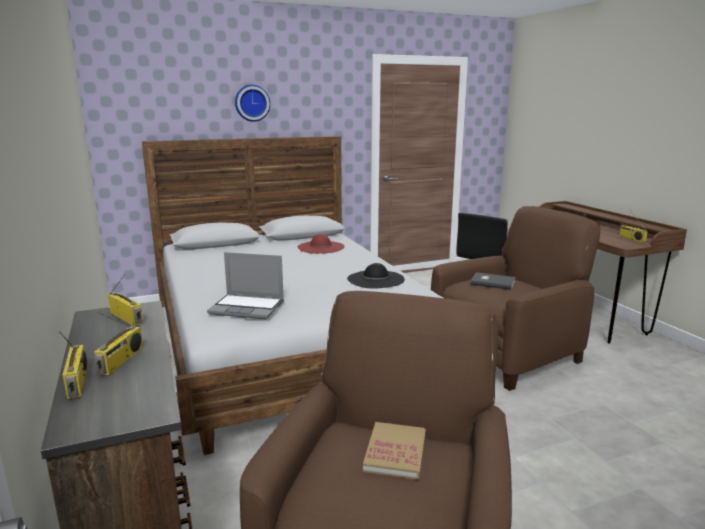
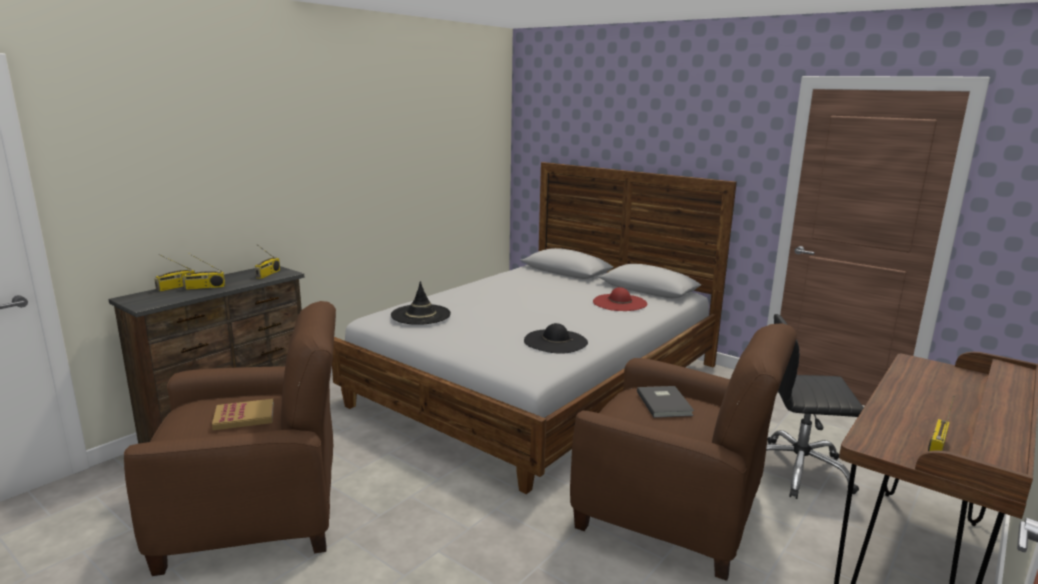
camera: 60 degrees right, 0 degrees up
(248, 308) = (421, 315): laptop -> black hat
(252, 103) = (642, 133): wall clock -> none

